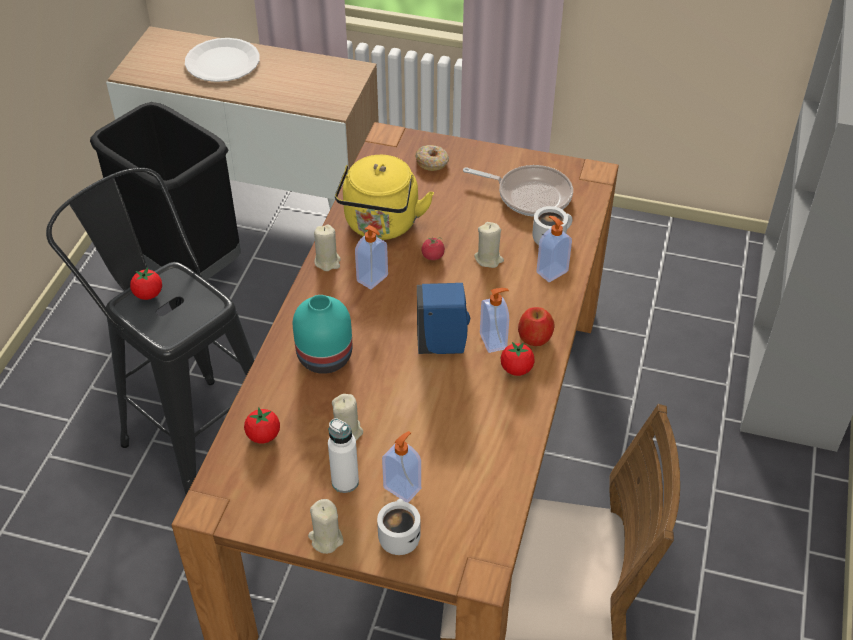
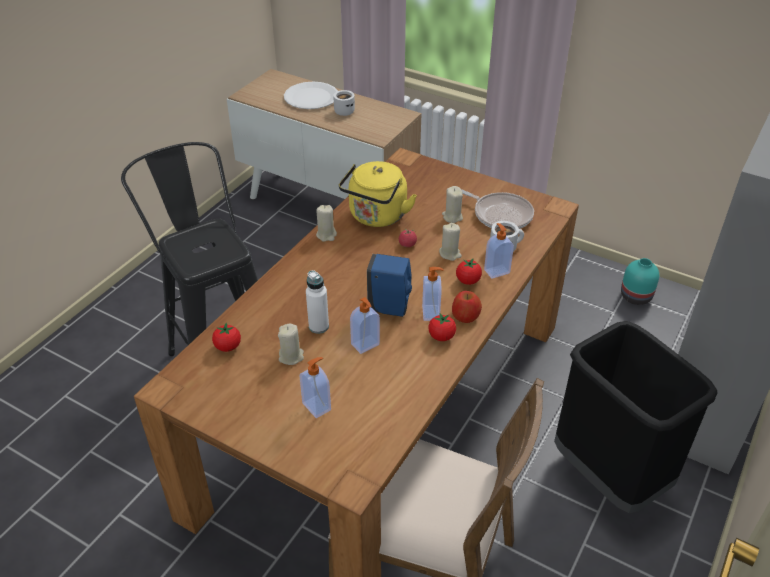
camera: 15 degrees right, 5 degrees down
(148, 294) = (192, 237): tomato -> tomato (468, 281)
(185, 265) = (259, 241): black trash can -> black trash can (611, 474)
(323, 357) = (295, 300): turquoise vase -> turquoise vase (634, 296)
(326, 539) = (242, 431): beige candle -> beige candle (452, 217)
(345, 482) = (274, 392): white bottle -> white bottle (318, 326)
(373, 279) = (355, 252): soap dispenser -> soap dispenser (366, 345)
(397, 536) = (298, 442): white mug -> white mug (344, 111)
(432, 162) = (432, 180): donut -> none

